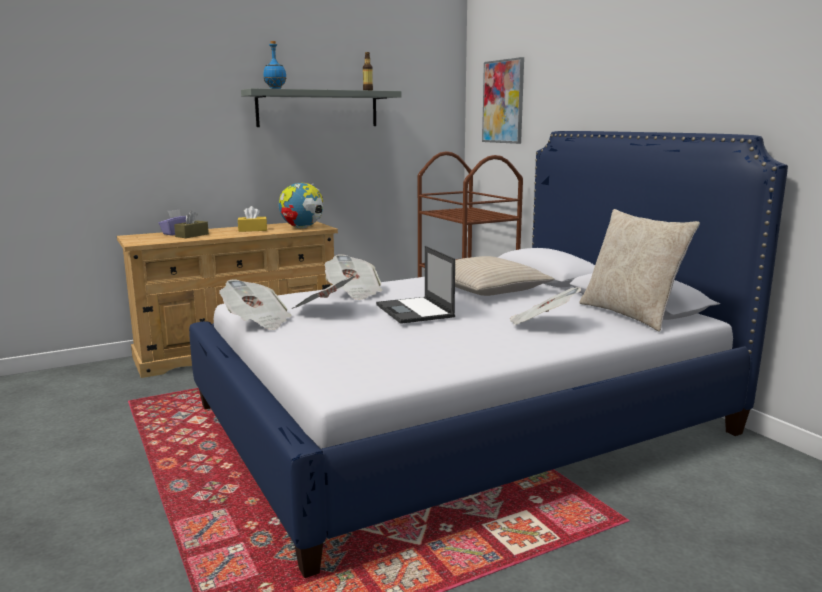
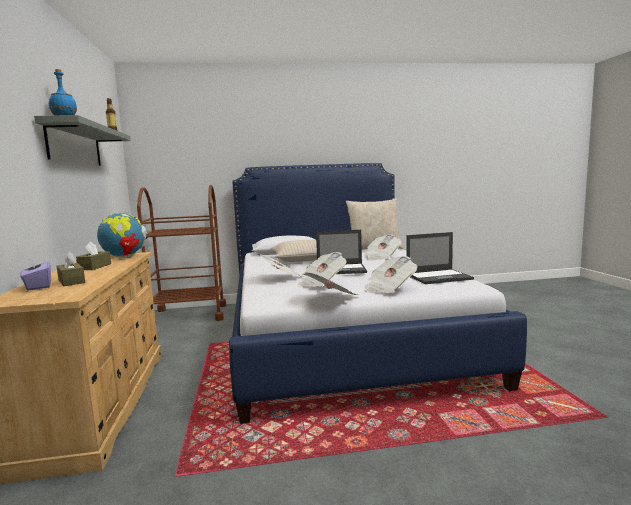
camera: 70 degrees left, 5 degrees down
(252, 230) = (95, 267): yellow tissue box -> brown tissue box
(311, 341) = (389, 289): none -> newspaper
(395, 364) = (439, 277): none -> laptop
(503, 101) = (178, 150): picture -> none

